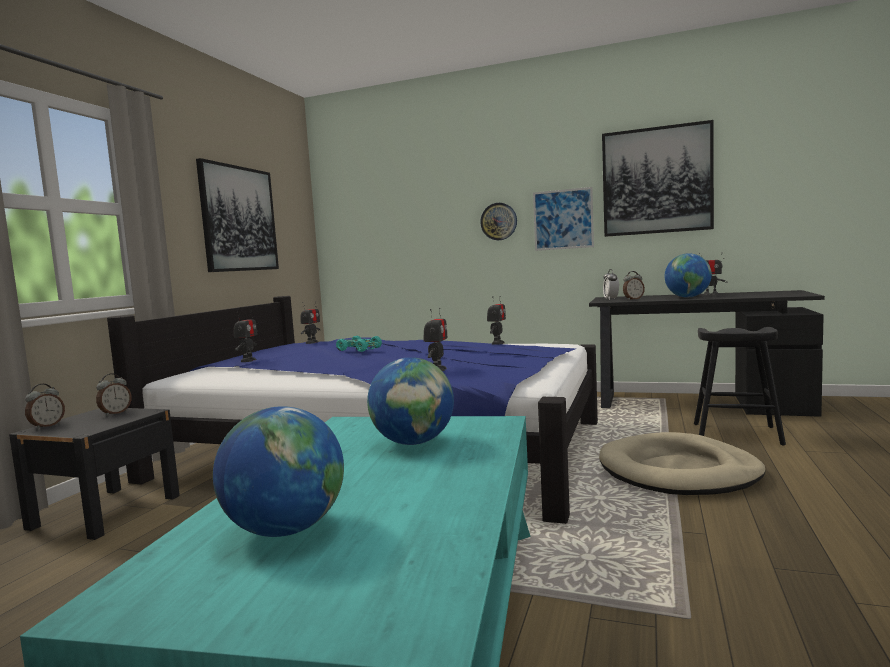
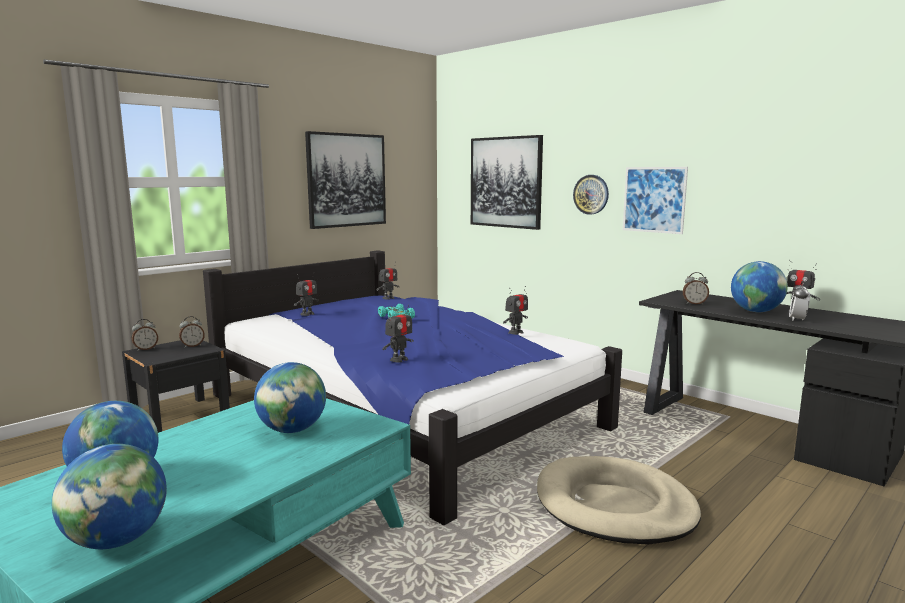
camera: 25 degrees right, 5 degrees up
(418, 576) = (117, 540): none -> globe
(611, 299) = (677, 298): alarm clock -> alarm clock (797, 319)
(656, 181) = (760, 166): picture -> picture (506, 182)
(737, 434) = (742, 481): black stool -> none

